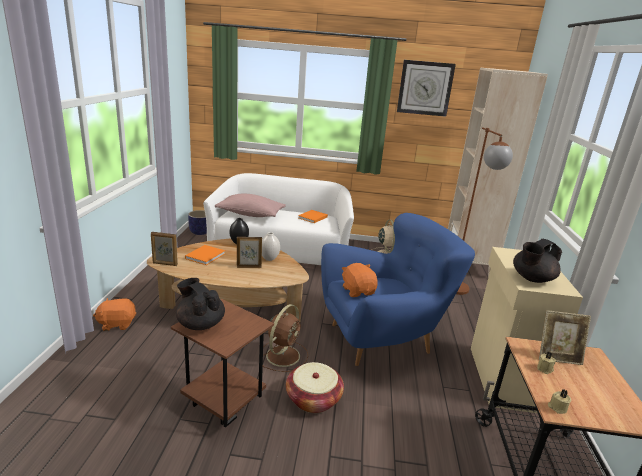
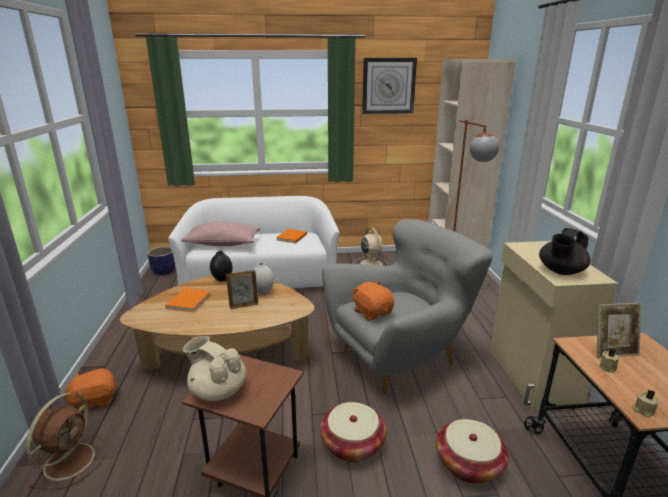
camera: 10 degrees left, 0 degrees up
(165, 264) = (143, 319): picture frame -> none
(200, 324) = (218, 390): black teapot -> beige teapot
(284, 355) = (303, 398): brown fan -> brown fan (71, 459)
(382, 339) = (400, 357): blue armchair -> grey armchair
(410, 436) = (469, 464): none -> basket

